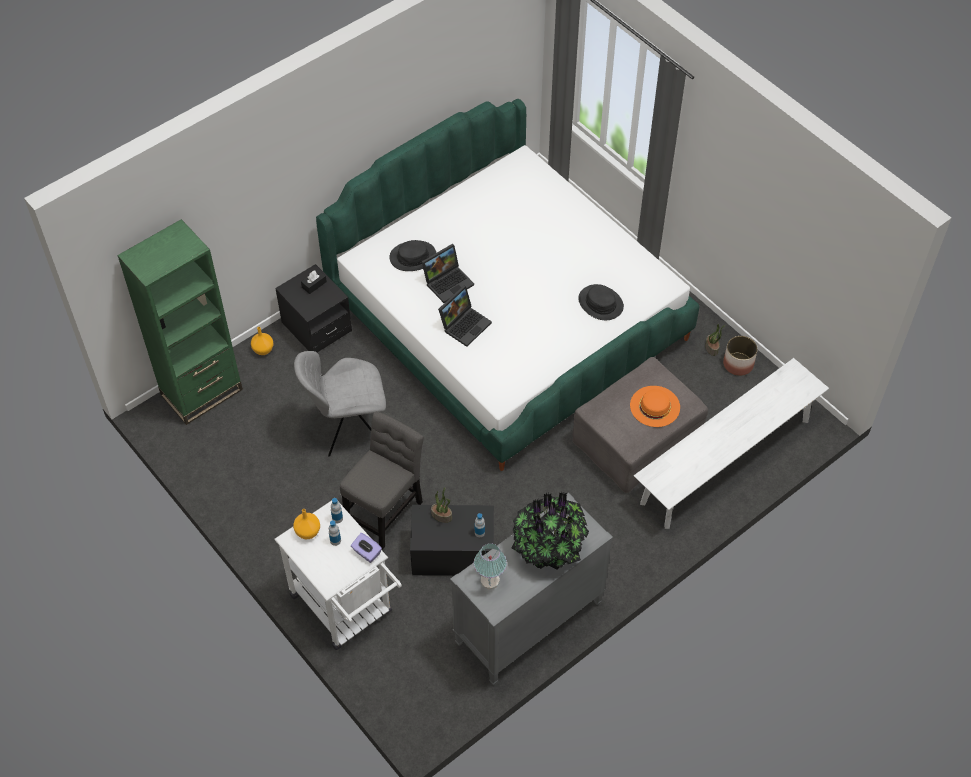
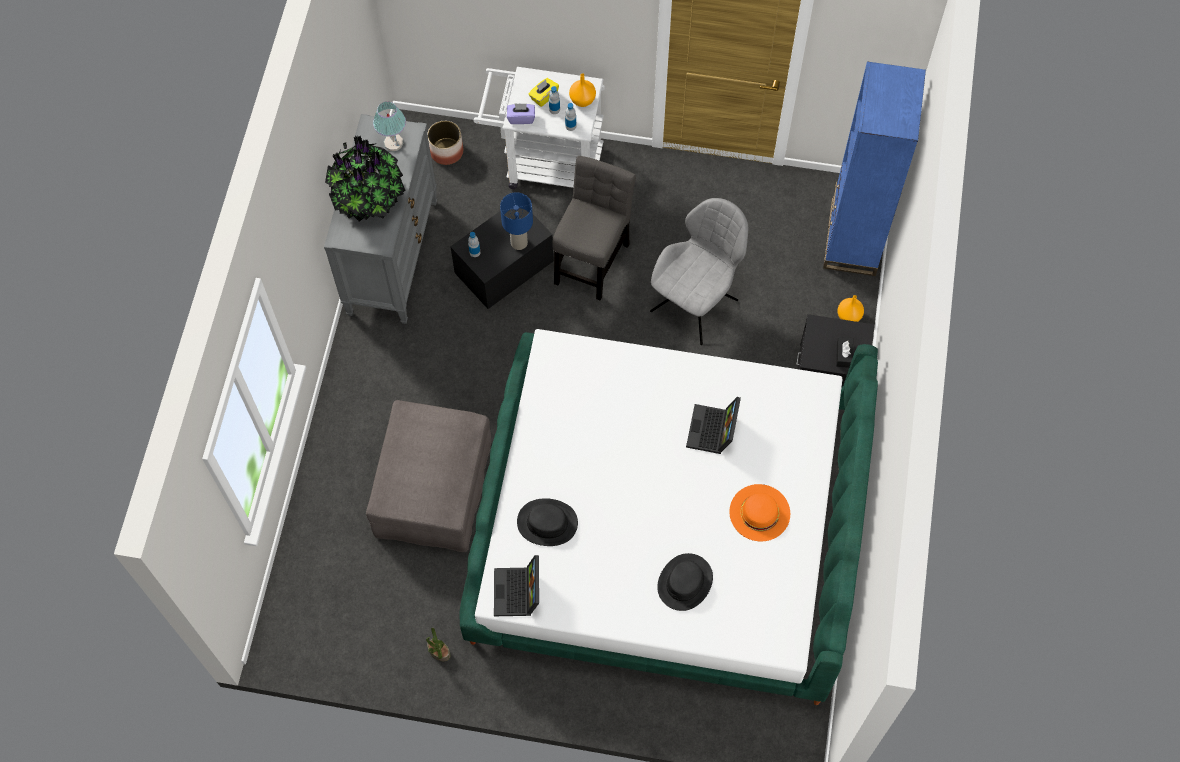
camera: 140 degrees right, 10 degrees up
(202, 392) = (852, 239): green bookcase -> blue bookcase
(332, 557) = (543, 96): none -> yellow tissue box
(385, 510) = (592, 259): grey chair -> grey chair turned 150 degrees counterclockwise
(413, 256) = (774, 433): black hat -> black hat (685, 582)
(442, 515) = (518, 243): potted plant -> blue table lamp
(465, 324) = (653, 398): laptop -> laptop (518, 593)
(654, 406) = (413, 467): orange hat -> orange hat (759, 512)
(725, 461) = (334, 530): white bench -> none
(738, 364) = (398, 652): planter -> planter (446, 151)

